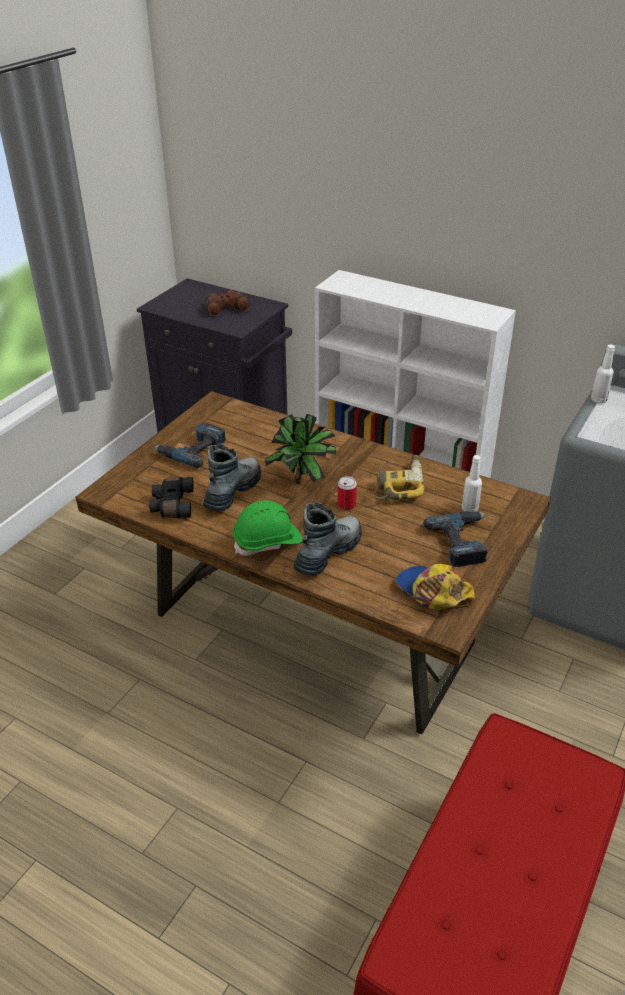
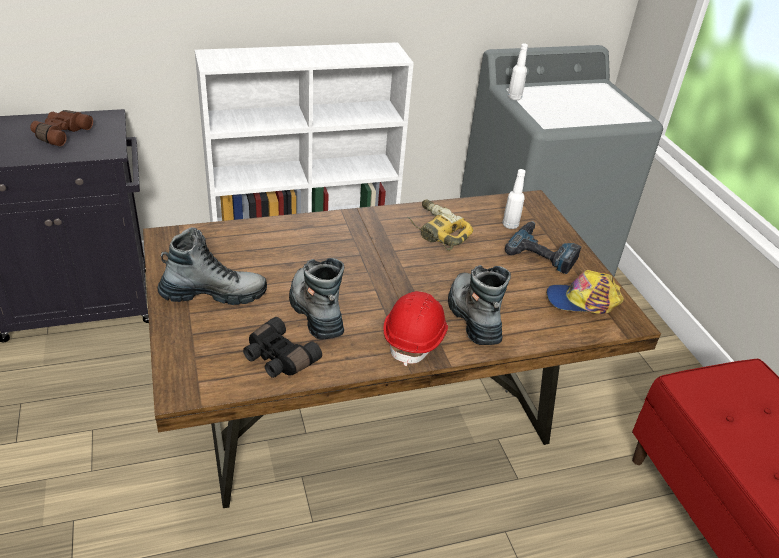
camera: 50 degrees left, 0 degrees up
(192, 449) = (214, 294): power drill -> boot
(268, 542) = (415, 338): green hard hat -> red hard hat
(303, 481) = (362, 269): potted plant -> none
(346, 505) = (426, 270): can -> none

